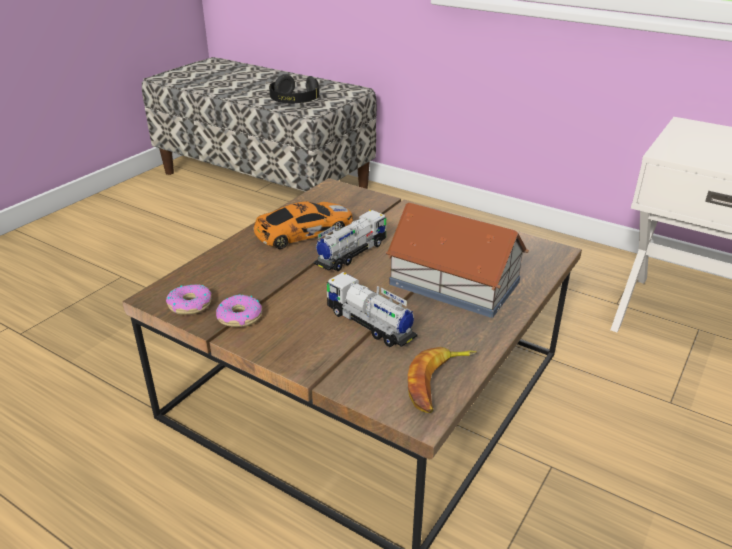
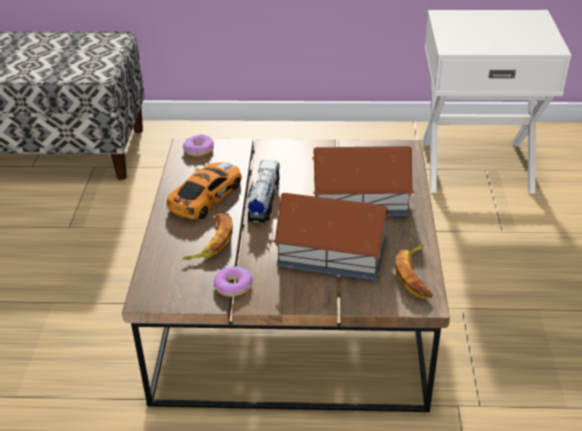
camera: 30 degrees left, 5 degrees up
(190, 305) = (183, 292): donut -> donut (199, 149)
(265, 270) = (211, 241): none -> banana
(294, 102) = (72, 67): black headphones -> none
(370, 324) = (333, 253): toy truck -> toy house

